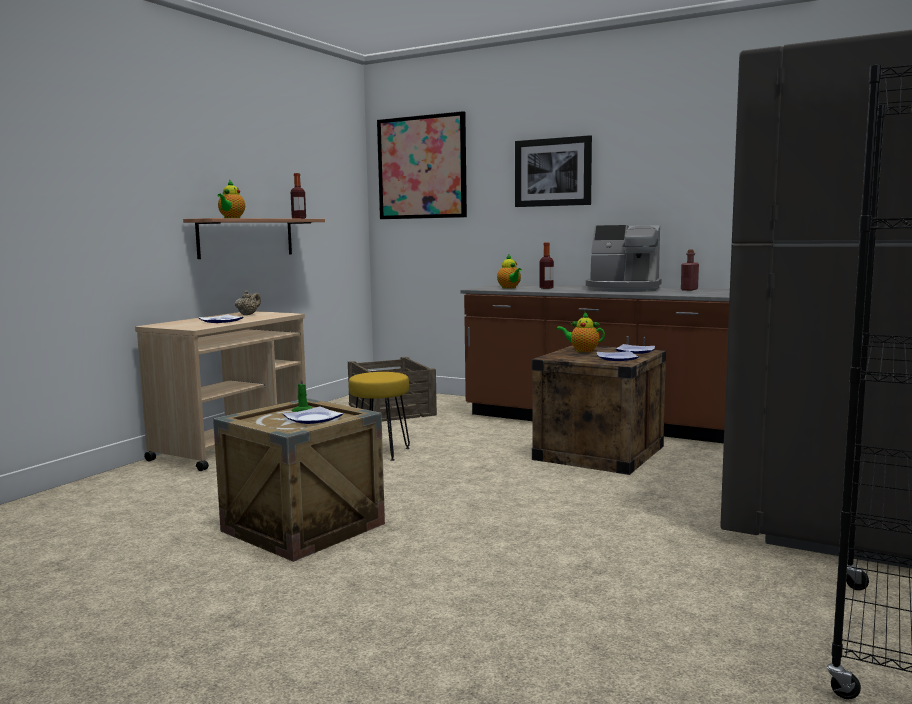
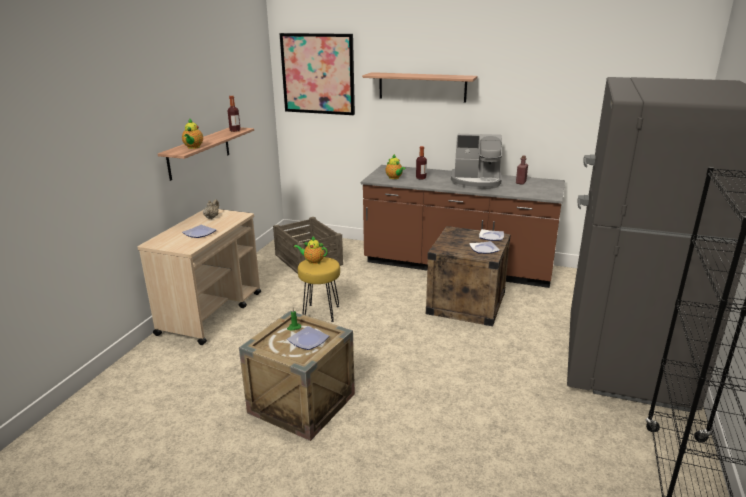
camera: 10 degrees left, 15 degrees up
(553, 172) = (422, 87): picture -> shelf
(582, 351) = (456, 237): teapot -> teapot (313, 261)

